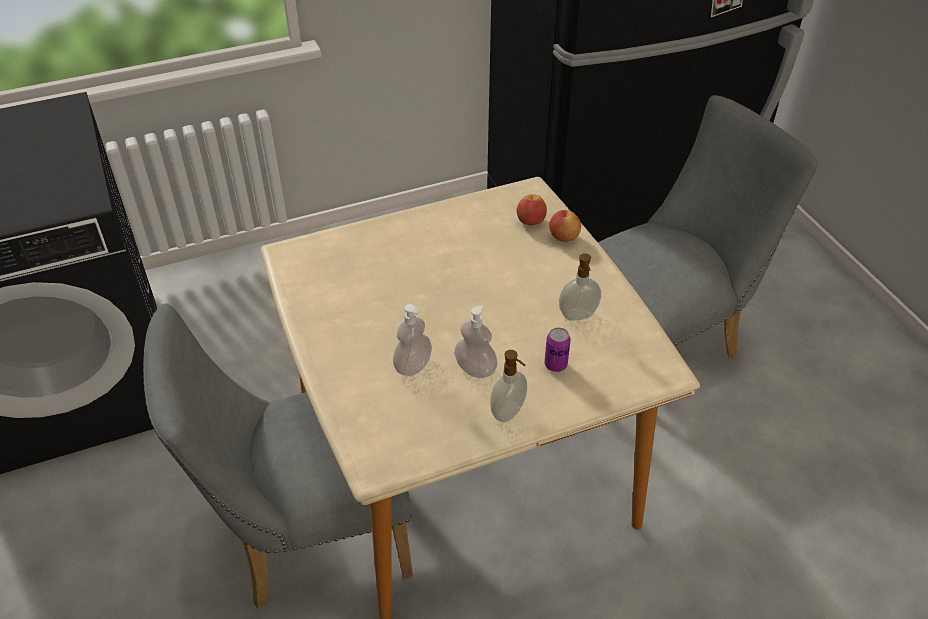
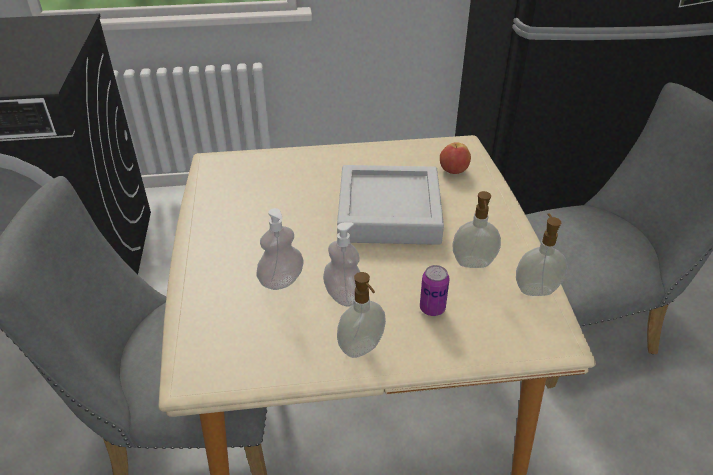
camera: 15 degrees right, 5 degrees down
(485, 278) = (389, 212): none -> grey tray
(563, 237) = (482, 189): apple -> none
(637, 330) = (535, 289): none -> soap dispenser

